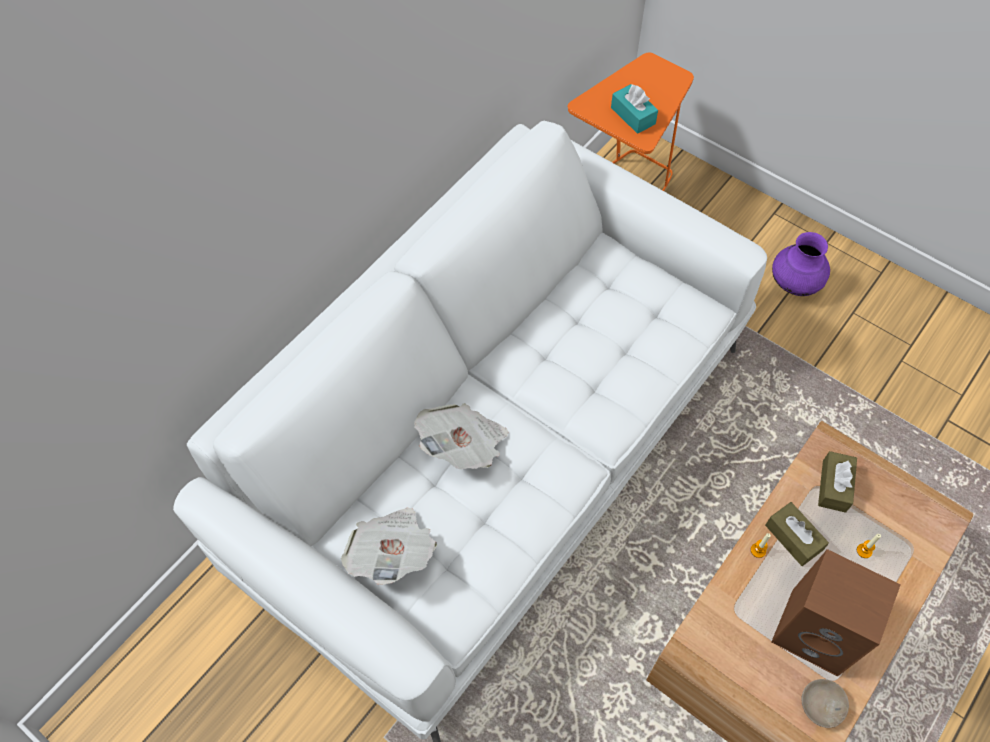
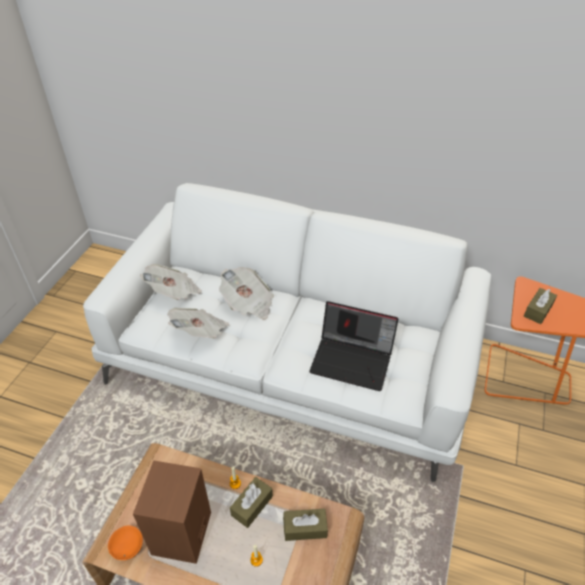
camera: 70 degrees right, 15 degrees down
(500, 529) = (200, 332): none -> newspaper
(622, 345) = (353, 360): none -> laptop
(633, 116) = (538, 310): turquoise tissue box -> brown tissue box
(794, 284) = (523, 515): purple vase -> none
(820, 704) = (128, 546): beige bowl -> orange bowl

